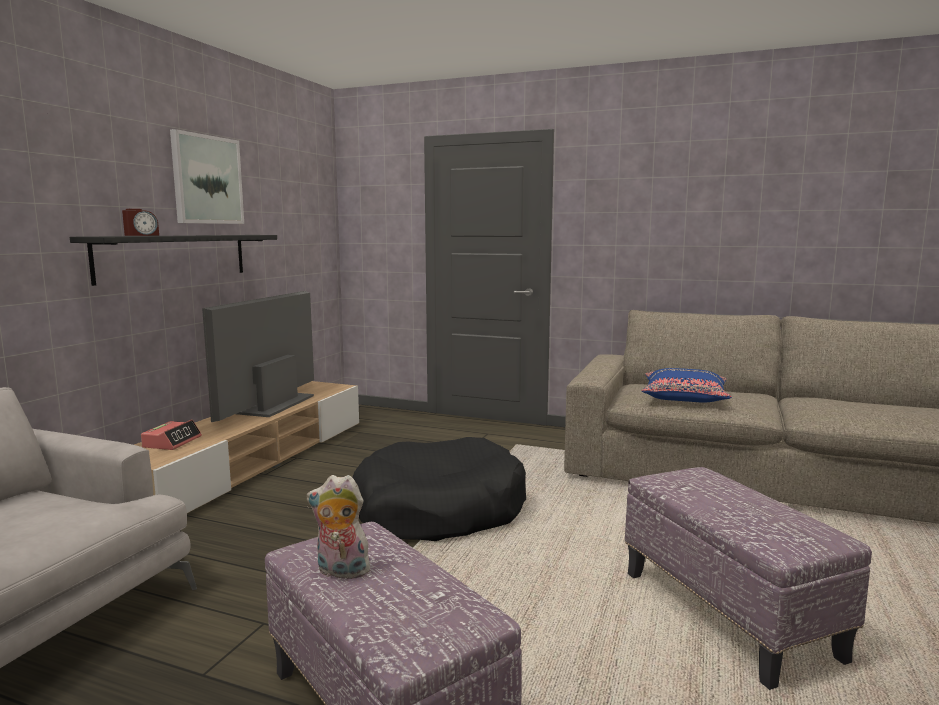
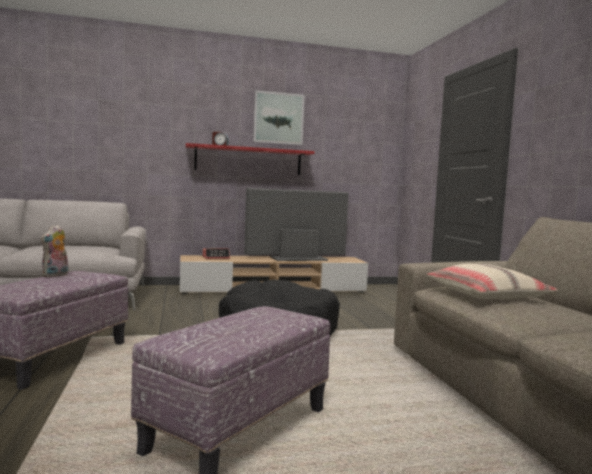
camera: 55 degrees right, 5 degrees down
(175, 257) = (248, 160): black shelf -> red shelf
(340, 572) = (55, 275): plush toy -> plush toy turned 135 degrees counterclockwise
(684, 397) = (487, 295): blue pillow -> beige pillow

